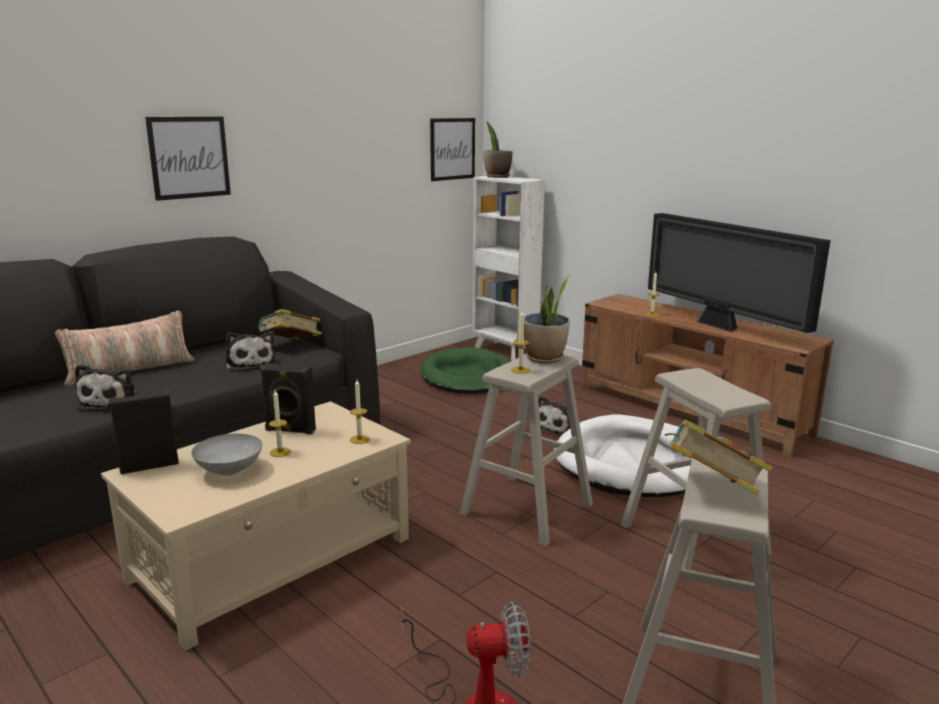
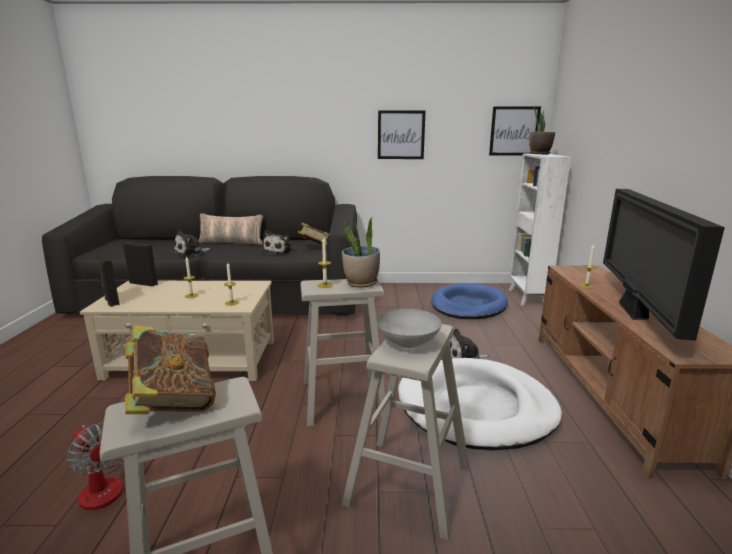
camera: 45 degrees right, 0 degrees up
(189, 157) = (299, 128): picture -> picture (401, 135)
(228, 471) = (157, 296): grey bowl -> grey bowl (407, 343)
(290, 430) = (220, 288): black speaker -> black speaker (111, 301)
(467, 376) = (468, 305): green dog bed -> blue dog bed

